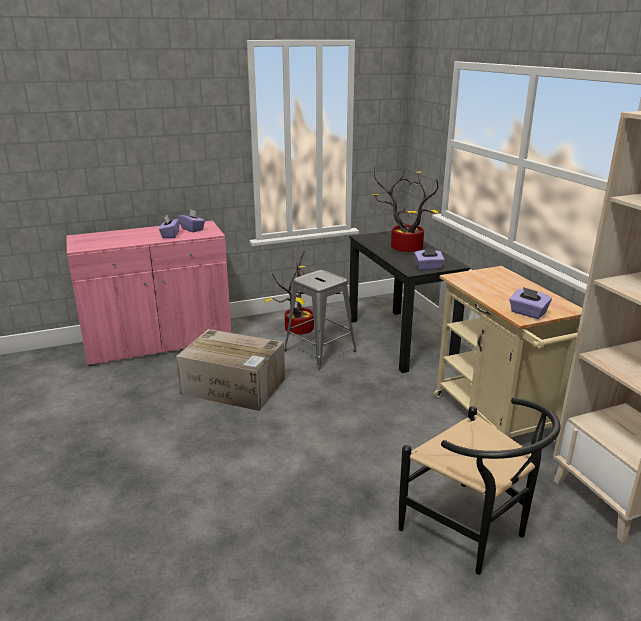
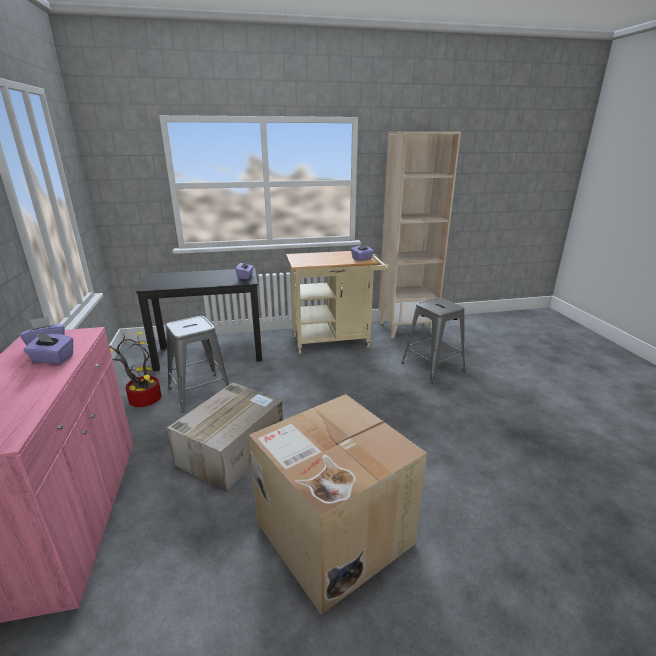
camera: 80 degrees left, 0 degrees up
(126, 455) = (331, 533): none -> cardboard box
(403, 248) = (195, 278): potted plant -> none
(472, 534) = (432, 367): black chair -> grey stool

